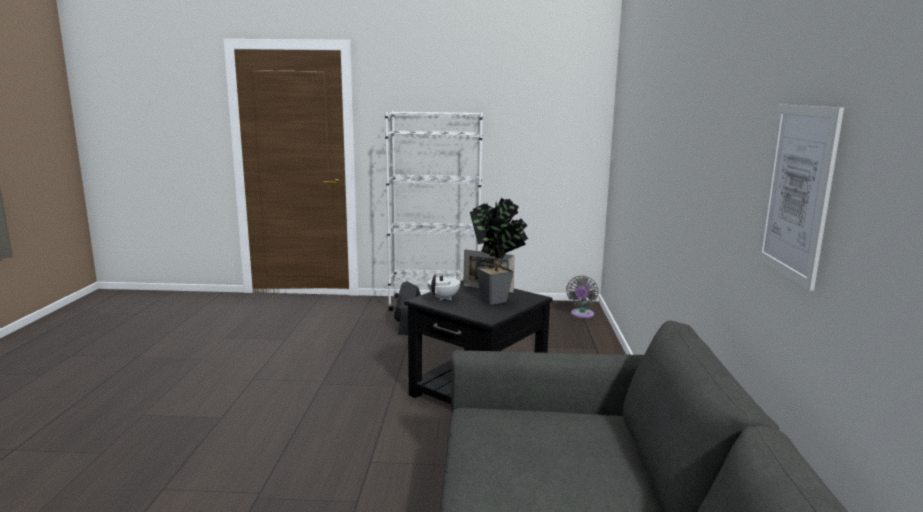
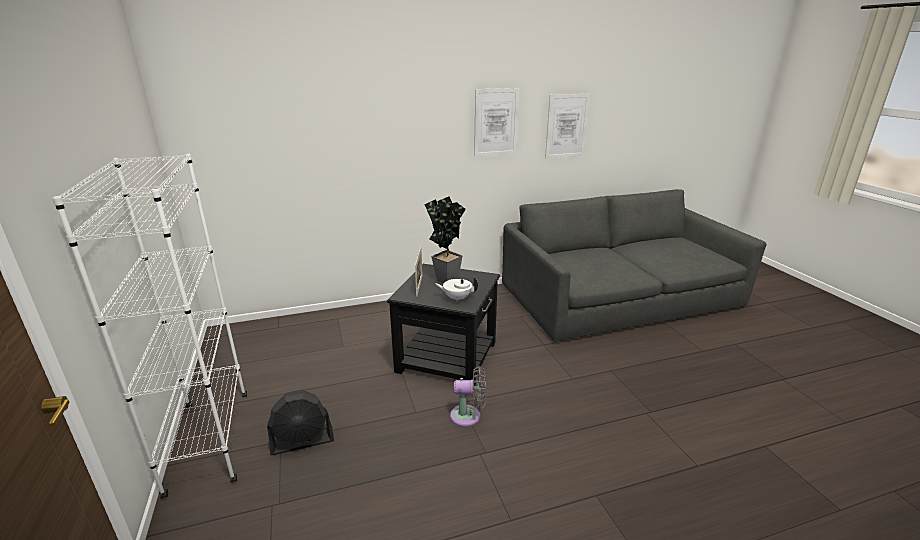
camera: 110 degrees left, 10 degrees up
(581, 315) = (251, 331): grey fan -> grey fan (469, 416)
(723, 152) = (496, 122): none -> picture

